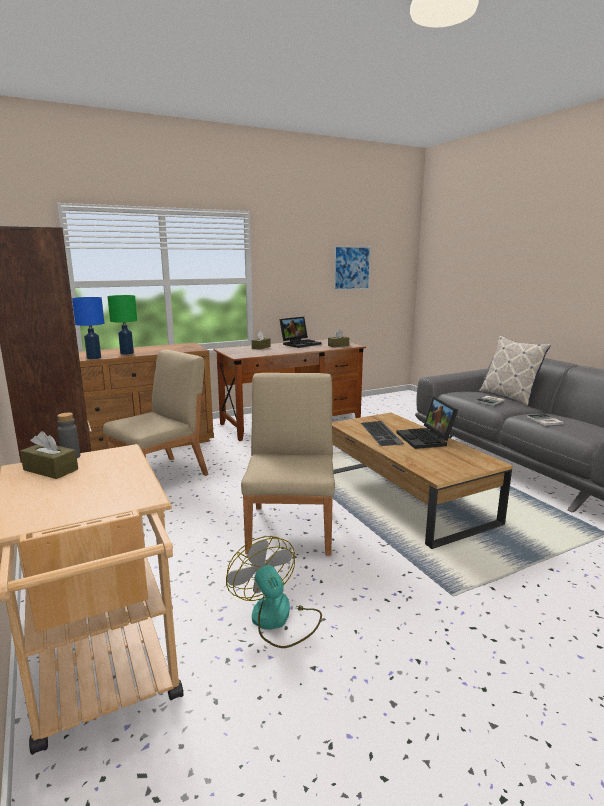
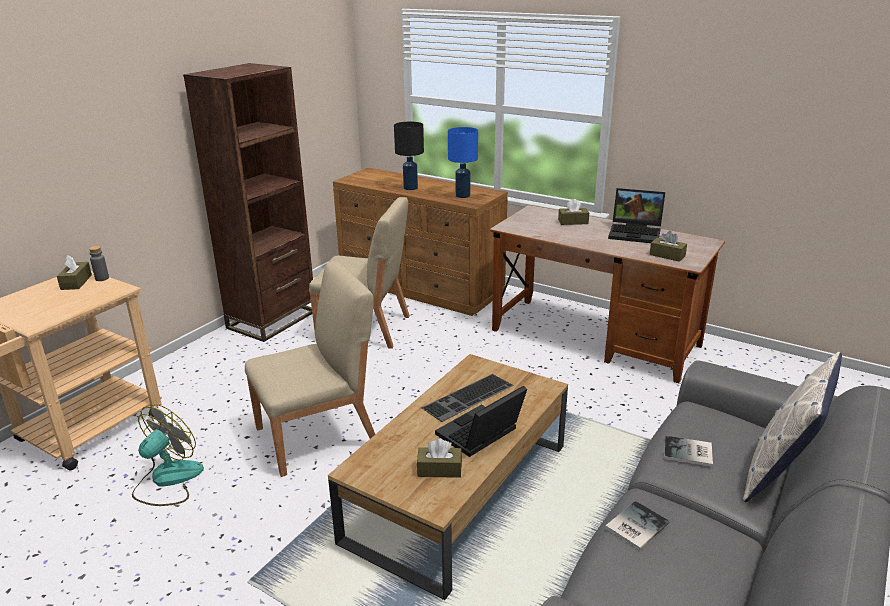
camera: 60 degrees right, 10 degrees up
(93, 358) = (374, 185): blue table lamp -> blue table lamp (462, 195)
(126, 353) = (410, 188): green table lamp -> black table lamp
(352, 268) = (806, 123): picture -> none
(454, 455) = (439, 469): none -> brown tissue box

